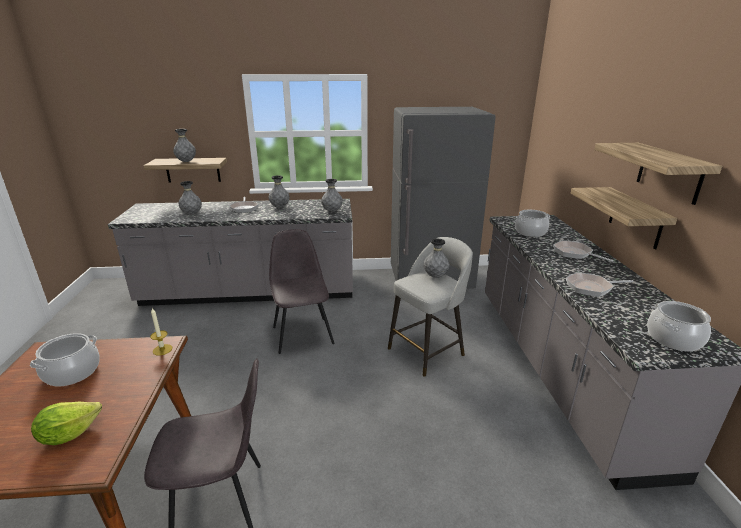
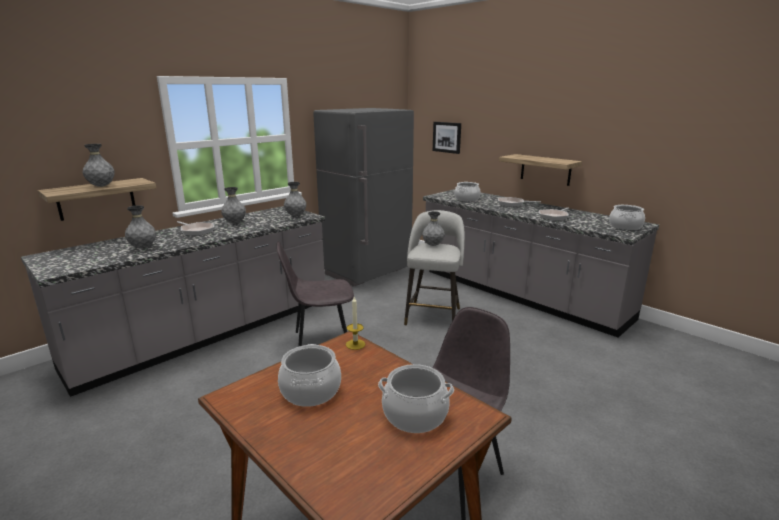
camera: 40 degrees left, 5 degrees down
(69, 434) = (415, 415): lettuce -> cooking pot
(302, 334) = (320, 343): grey chair -> grey chair turned 45 degrees counterclockwise
(556, 149) = (447, 137): none -> picture
(669, 172) = (568, 134): shelf -> none

